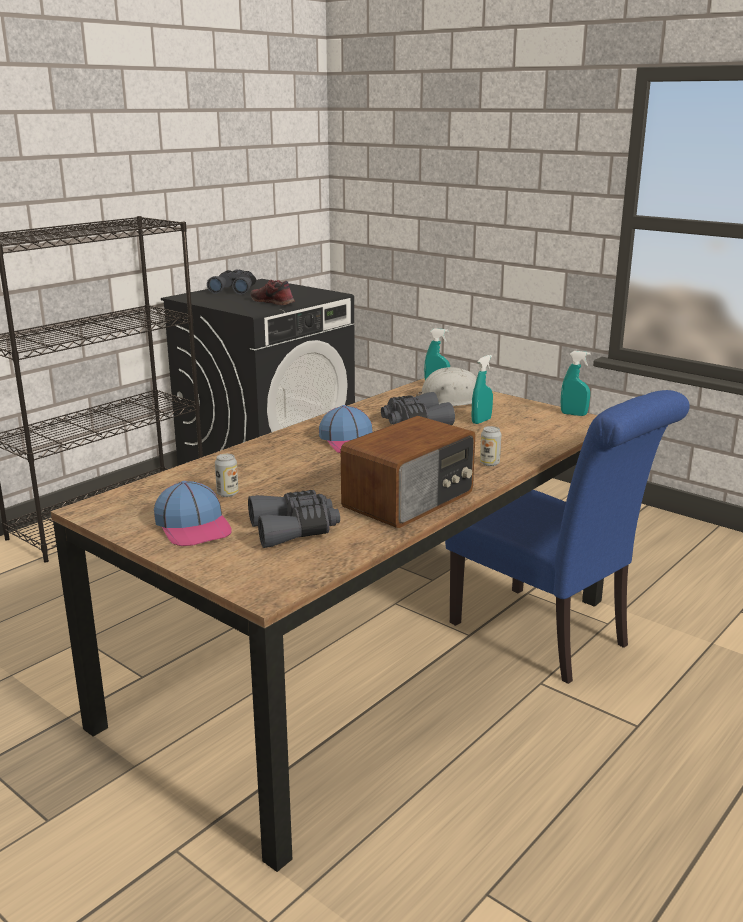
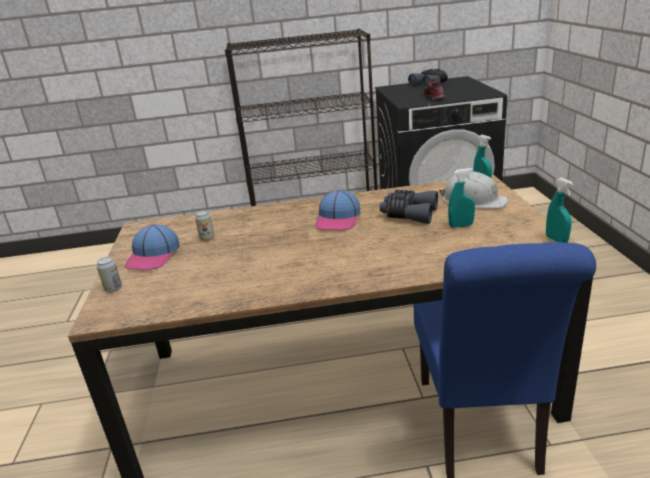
camera: 45 degrees right, 5 degrees up
(294, 530) = (189, 278): grey binoculars -> none
(410, 500) = (287, 281): radio -> none
(489, 463) = (397, 267): can -> can (113, 288)

